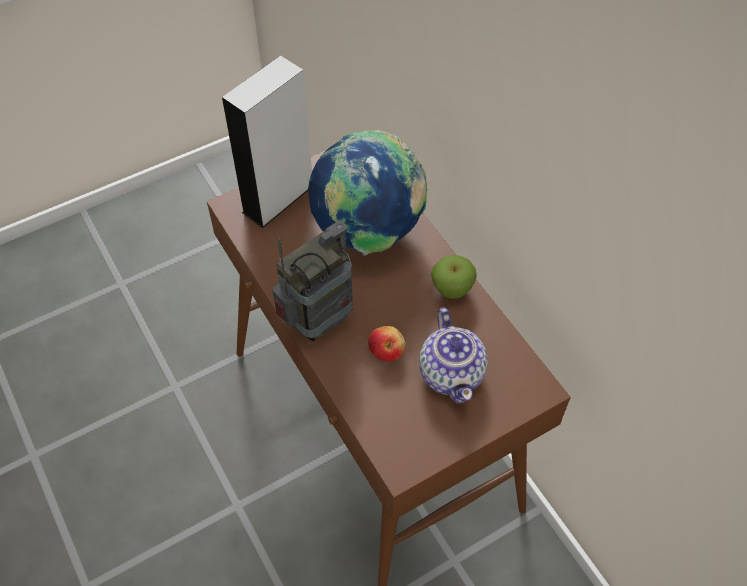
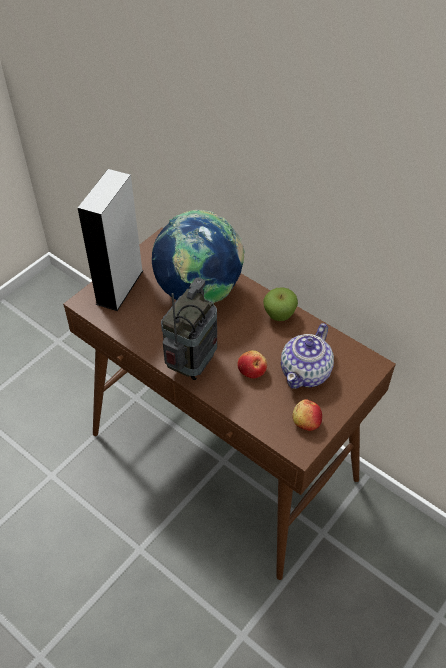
camera: 20 degrees left, 5 degrees down
(422, 436) = (306, 422): none -> apple
(452, 373) = (306, 372): teapot -> teapot turned 60 degrees clockwise

